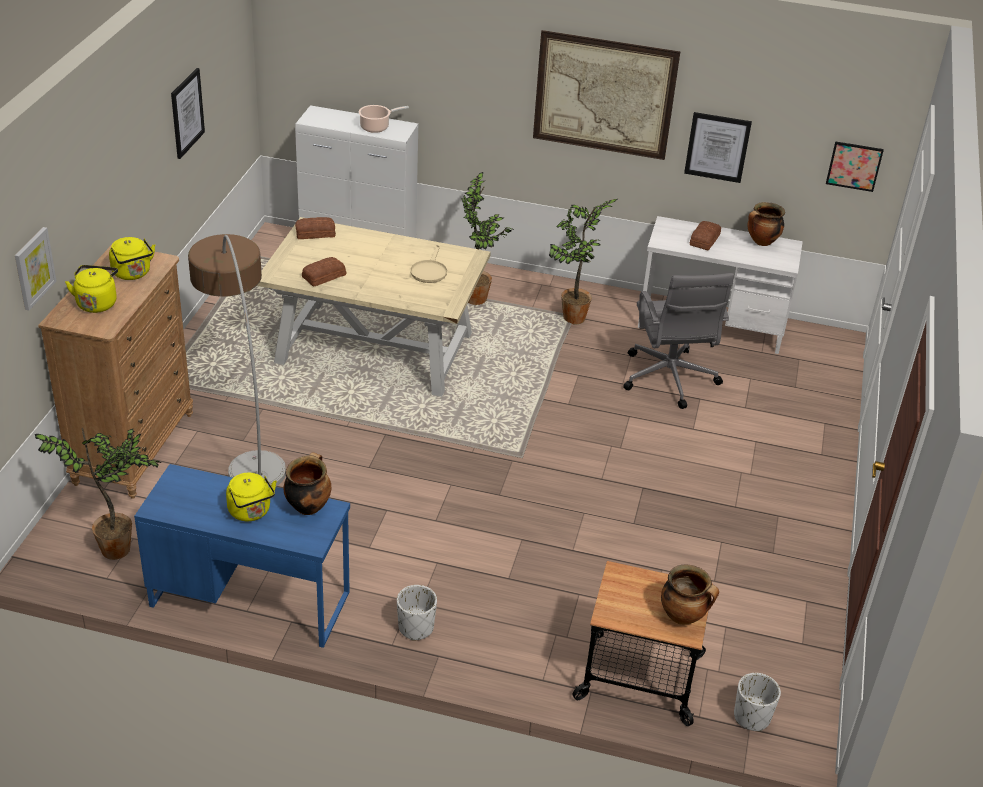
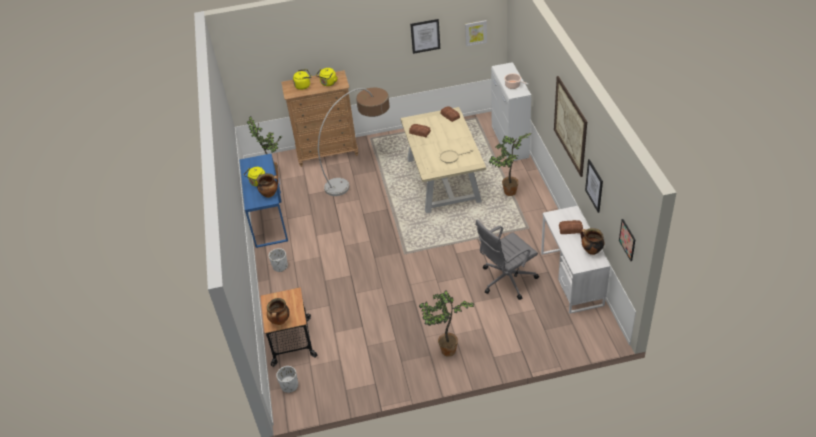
camera: 70 degrees right, 5 degrees up
(34, 268) = (283, 60): picture -> picture (475, 32)
(573, 320) = (525, 229): potted plant -> potted plant (446, 351)

